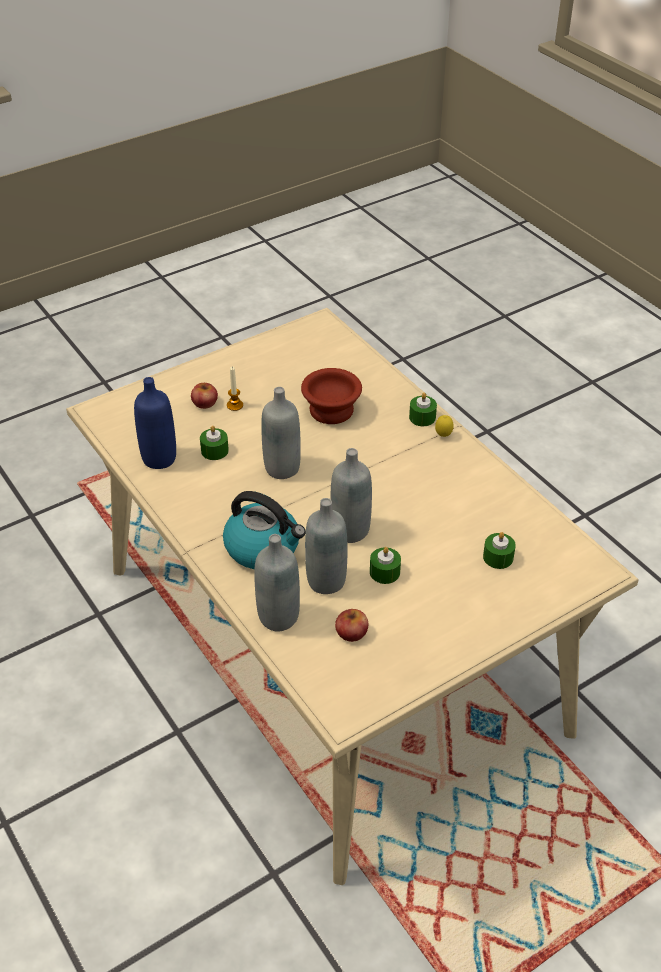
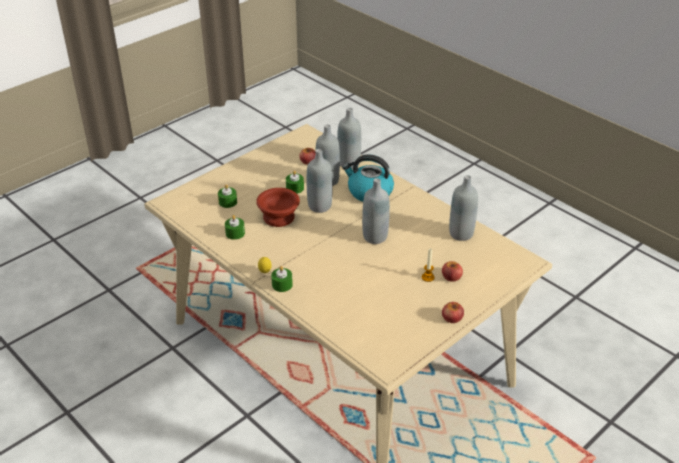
camera: 170 degrees right, 5 degrees down
(159, 458) = (461, 234): blue bottle -> grey bottle
(214, 451) = (426, 243): green candle -> green candle (235, 233)
(229, 358) = (452, 318): none -> apple
(331, 411) = (353, 281): brown bowl -> brown bowl (279, 216)

